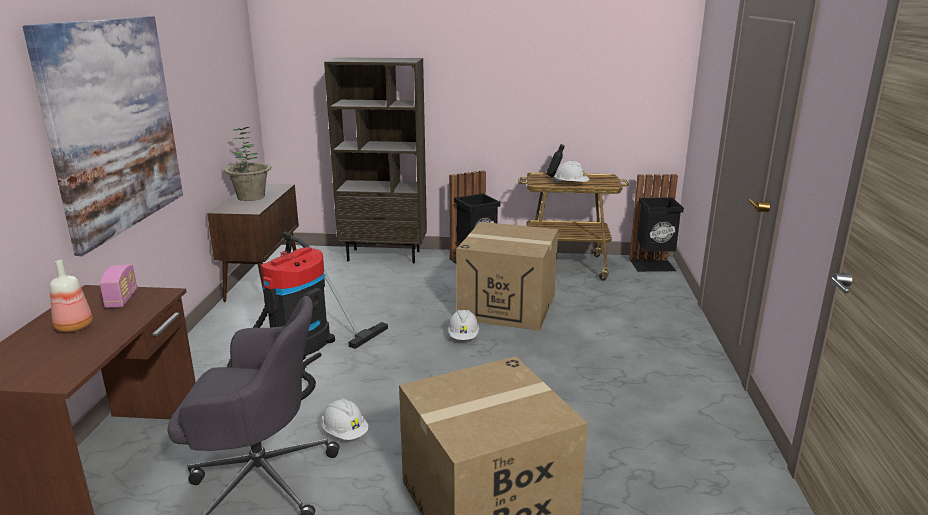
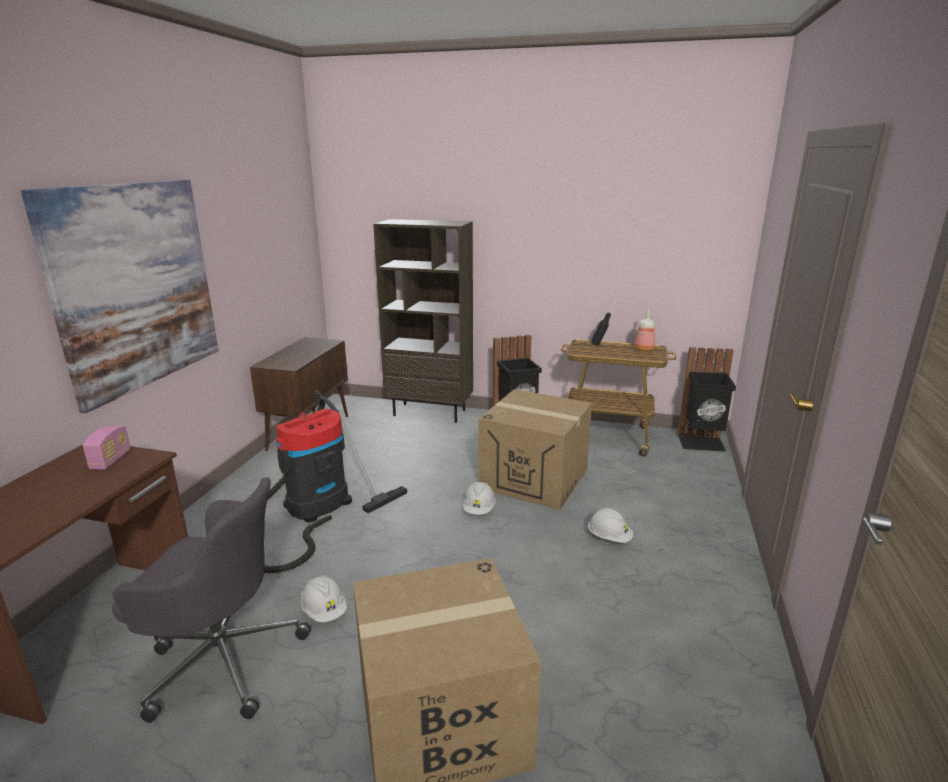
camera: 10 degrees right, 0 degrees up
(75, 327) = (50, 489): bottle -> bottle (645, 350)
(251, 197) = (297, 352): potted plant -> none
(571, 184) = (613, 355): white hard hat -> white hard hat (609, 538)

